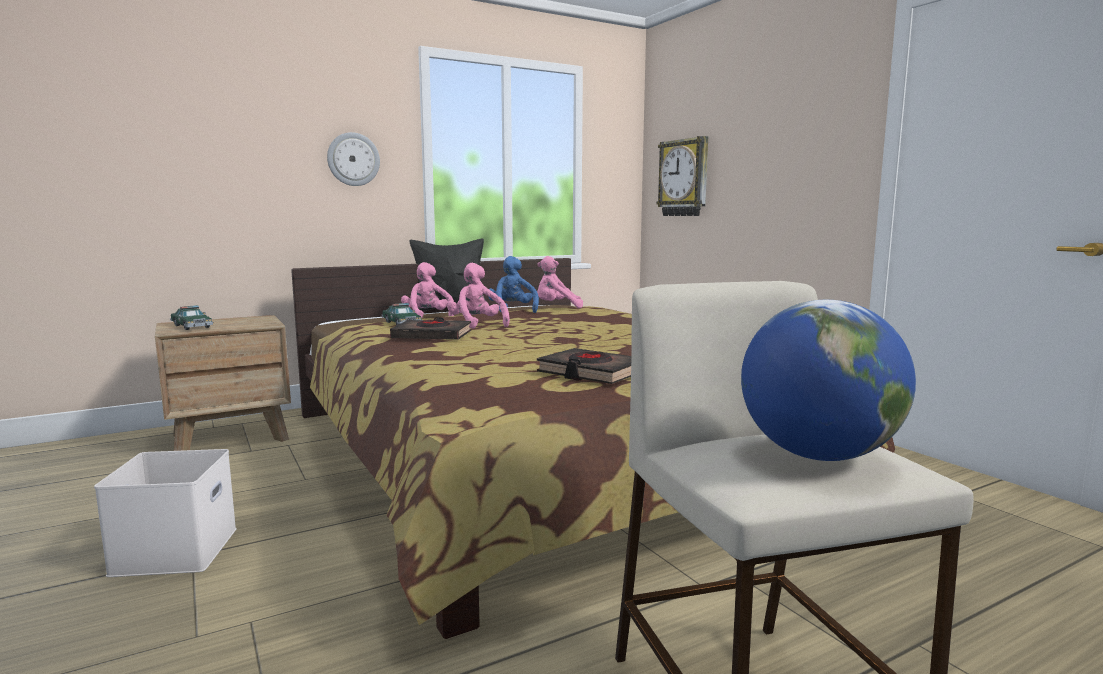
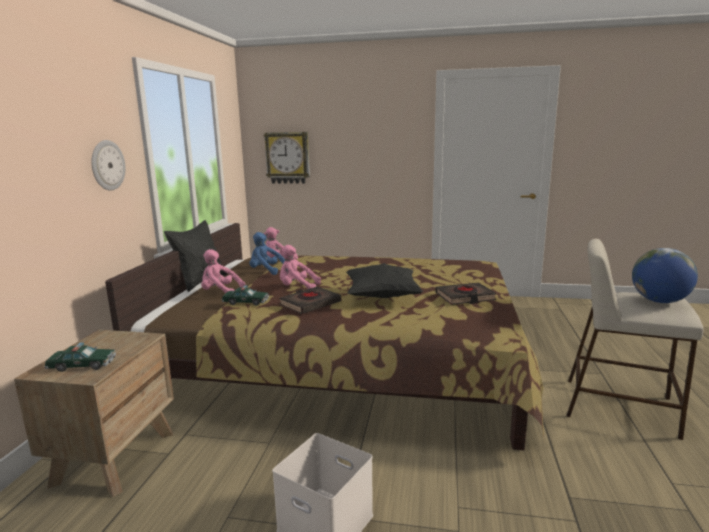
camera: 50 degrees left, 5 degrees up
(510, 348) = (382, 297): none -> black pillow

